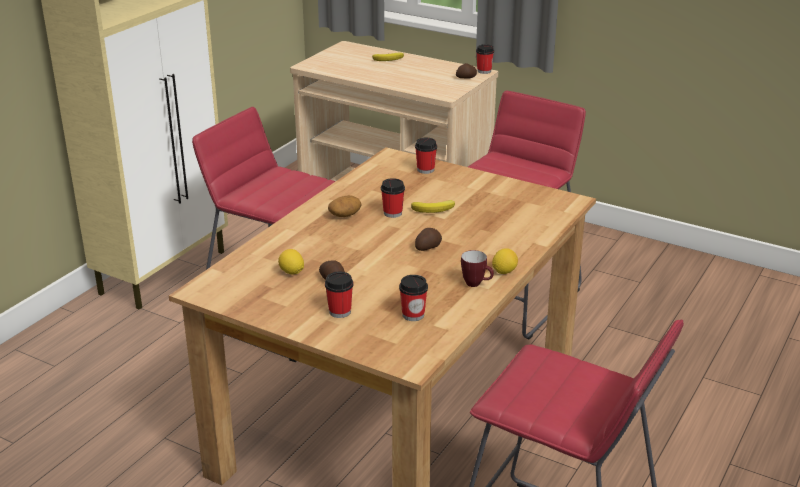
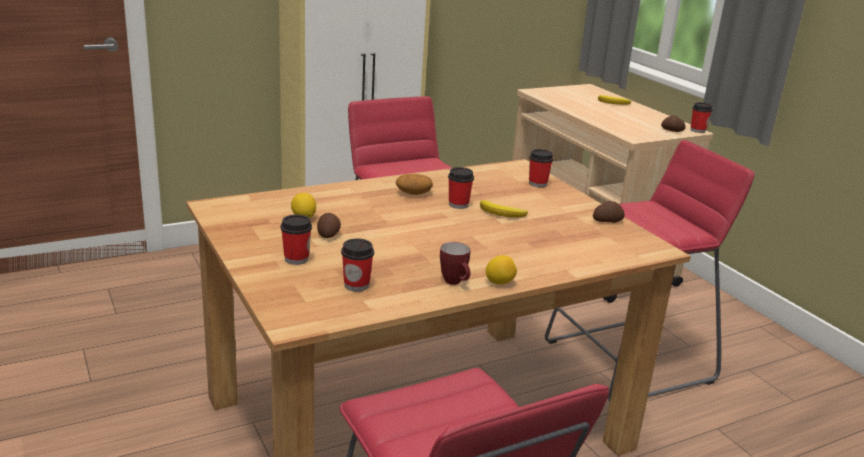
camera: 30 degrees right, 5 degrees down
(427, 247) = (452, 239): potato -> potato (607, 221)

